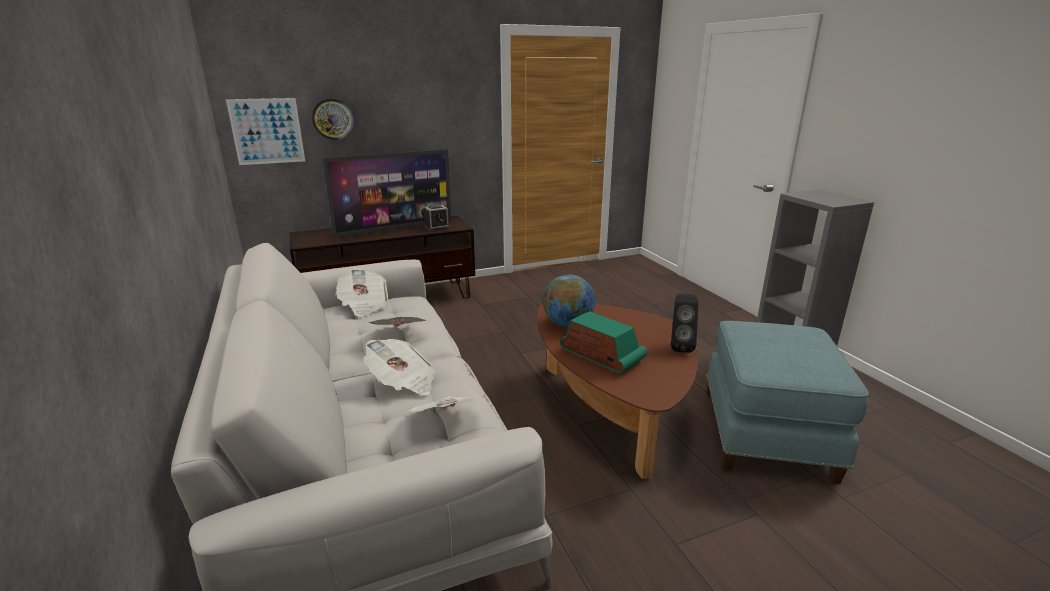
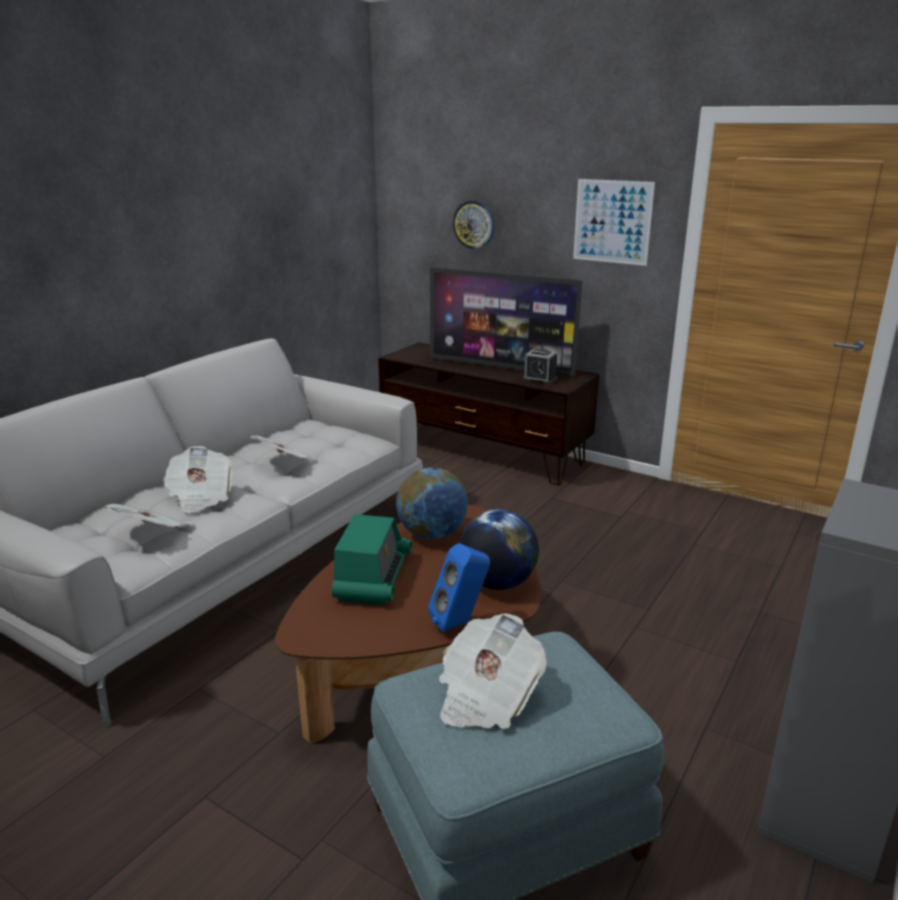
camera: 55 degrees right, 0 degrees up
(267, 131) = (414, 230): picture -> picture (612, 222)
(364, 305) = (329, 429): newspaper -> newspaper (486, 696)
(646, 324) = (497, 583): none -> globe
(680, 346) = (460, 623): black speaker -> blue speaker

